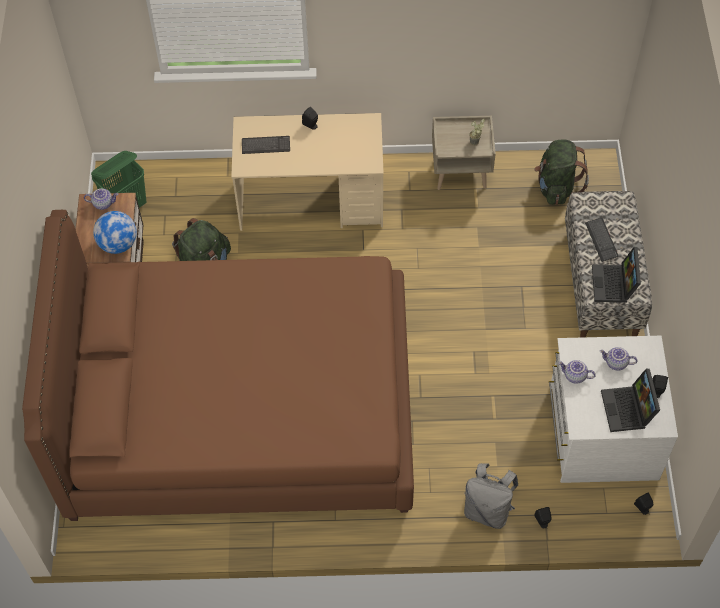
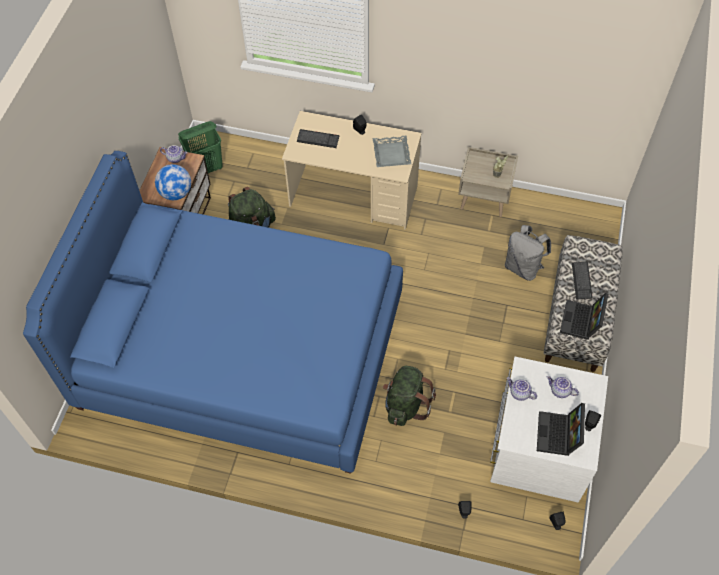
camera: 15 degrees right, 0 degrees up
(241, 410) = (242, 352): brown bed -> blue bed
(355, 145) = (392, 154): none -> grey tray
(487, 509) = (420, 489): grey backpack -> grey backpack (523, 267)
(556, 187) = (561, 229): green backpack -> green backpack (405, 405)

